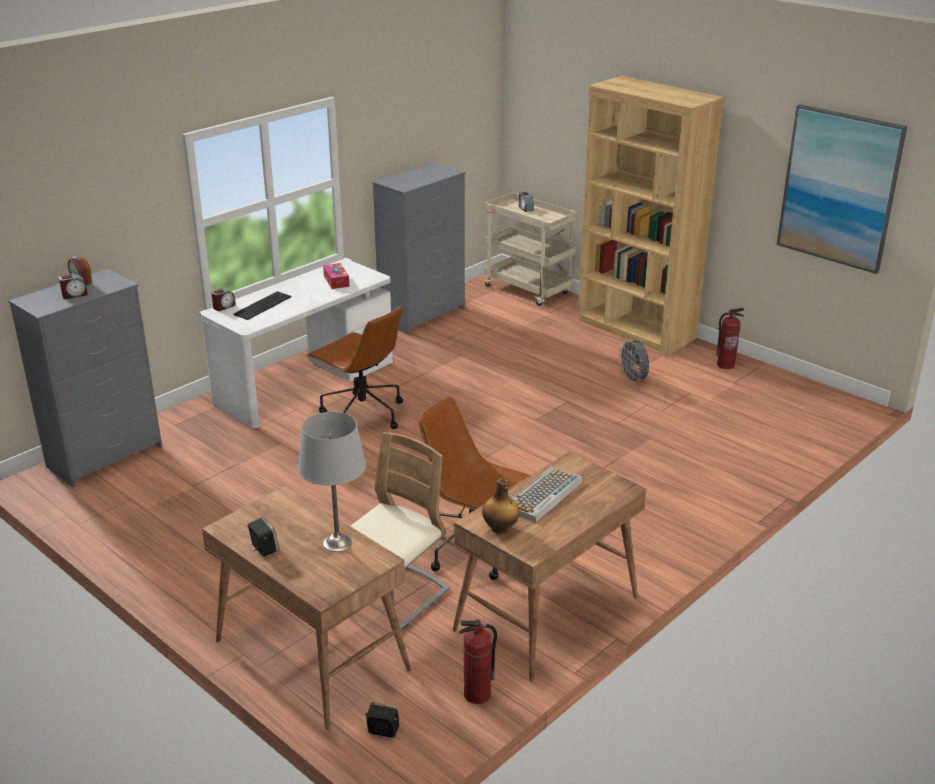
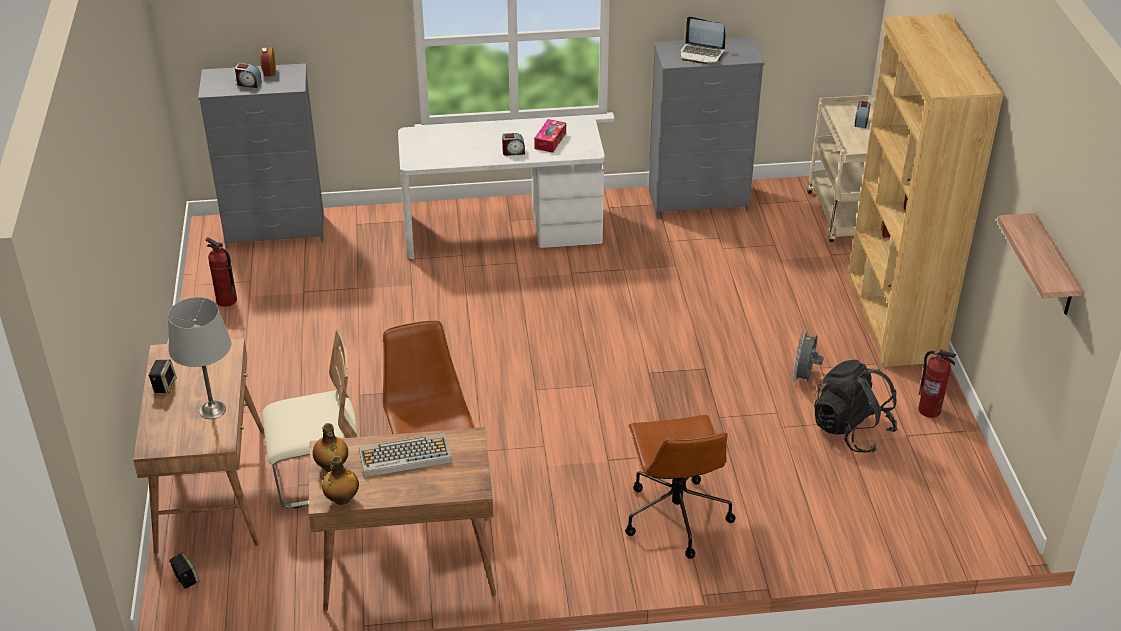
camera: 40 degrees right, 10 degrees up
(224, 307) = (424, 130): alarm clock -> alarm clock (513, 152)
(262, 305) = (455, 142): keyboard -> none
(361, 414) = (508, 287): brown office chair -> brown office chair (675, 515)
(417, 178) = (701, 54): none -> laptop
(477, 695) = (276, 595): fire extinguisher -> fire extinguisher (226, 300)
(543, 544) = (341, 499): none -> bottle
(701, 394) = (851, 430): none -> black backpack
(839, 188) = (1054, 267): picture -> shelf

